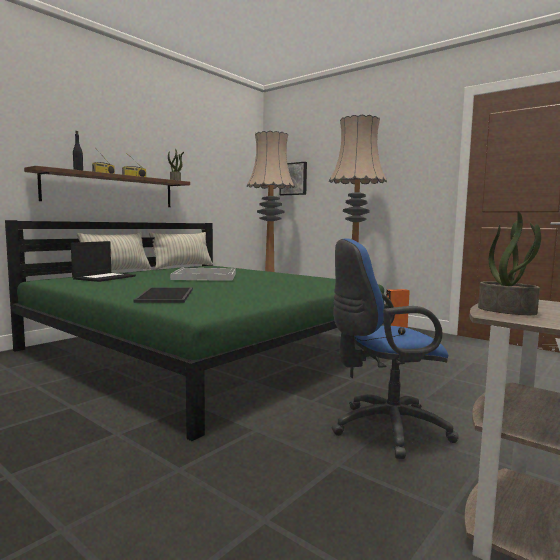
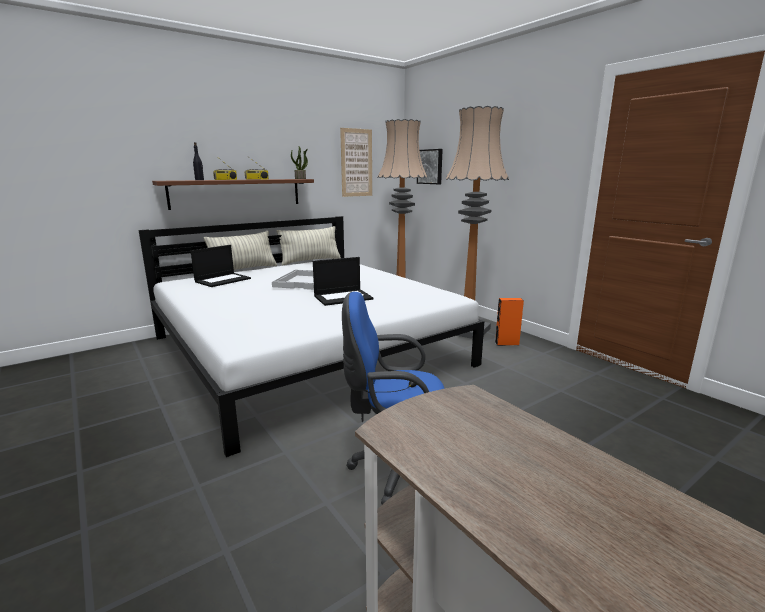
camera: 15 degrees right, 10 degrees up
(166, 295) = (242, 314): tray -> none
(205, 350) = (307, 350): green bed -> white bed
(223, 172) = (356, 163): none -> picture
(256, 284) = (343, 297): none -> laptop
(507, 310) = (411, 420): potted plant -> none

